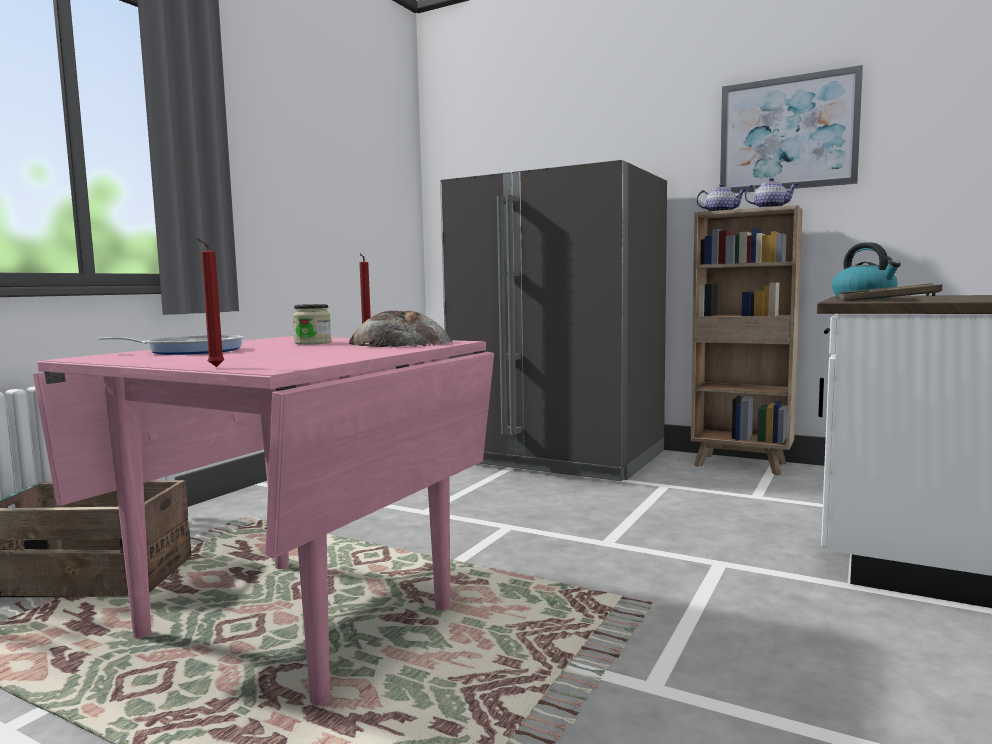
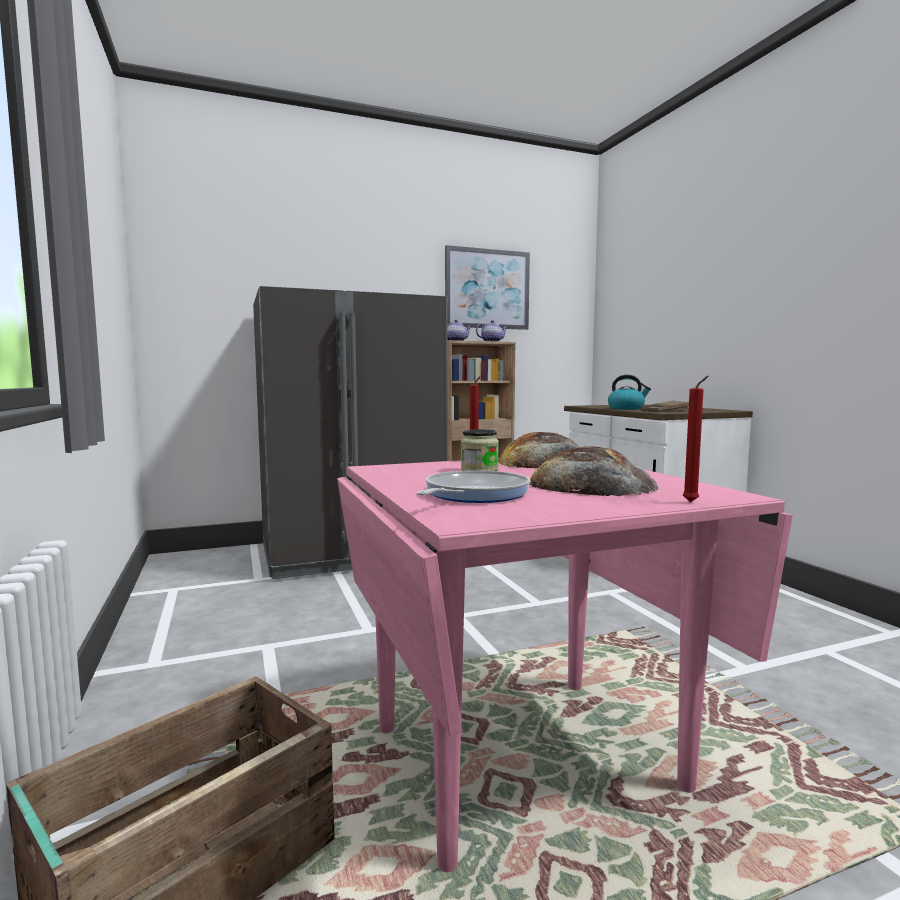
camera: 50 degrees left, 0 degrees up
(276, 354) = (591, 485): none -> bread

